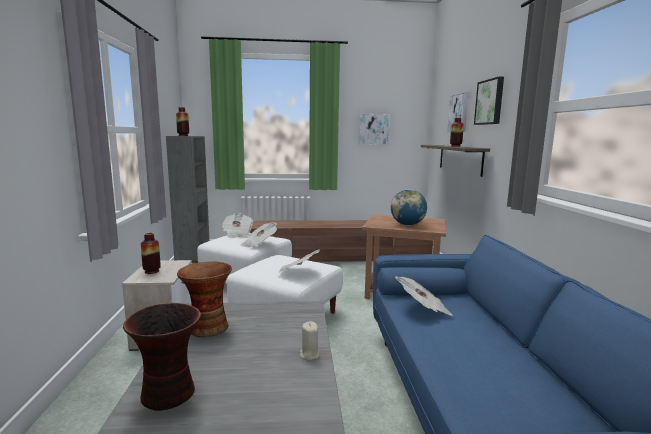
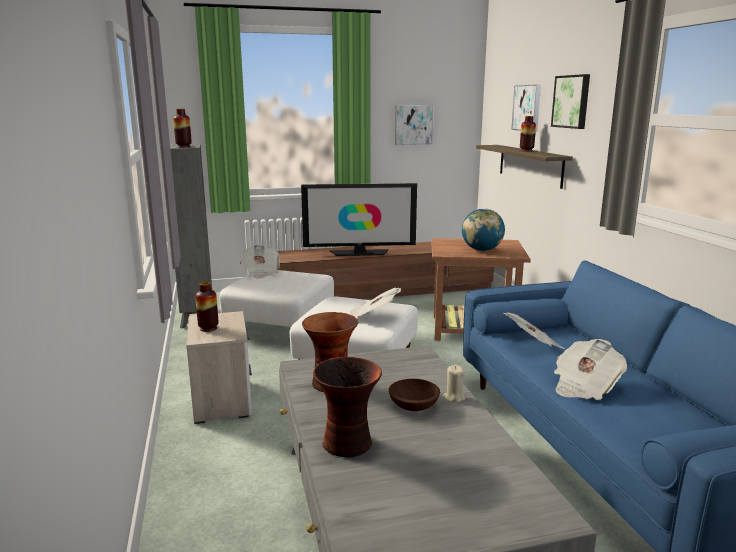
camera: 10 degrees left, 5 degrees up
(259, 244) = (300, 284): newspaper -> newspaper (584, 386)
(264, 359) = (414, 406): none -> brown bowl
(323, 225) = (359, 253): none -> television

